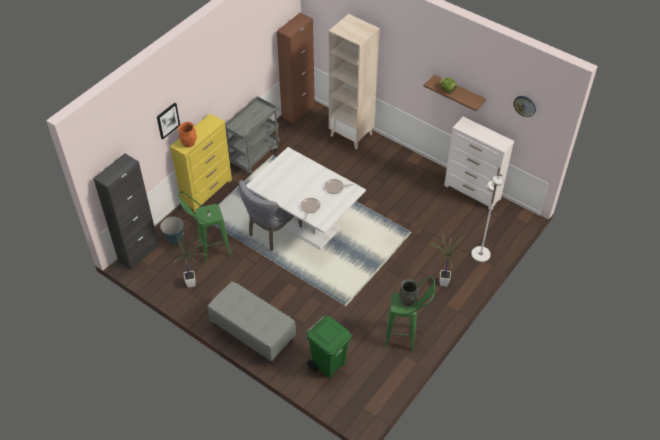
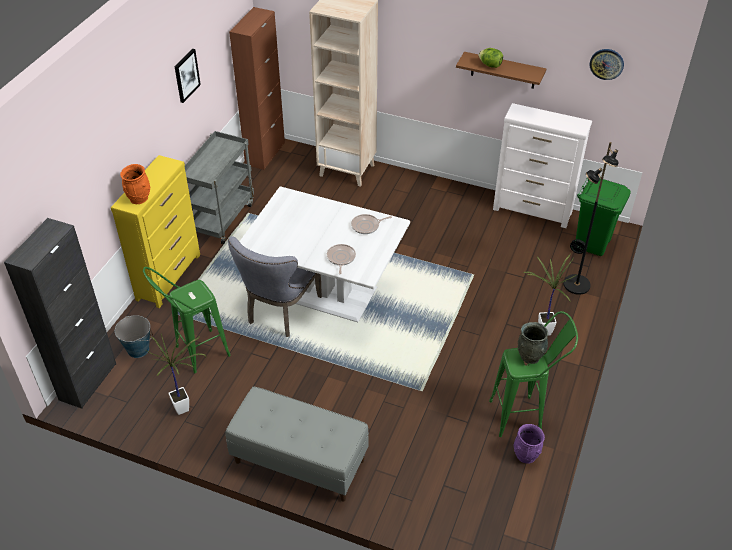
camera: 15 degrees left, 5 degrees down
(167, 120) = (103, 165): picture -> picture (186, 75)
(328, 363) = (428, 479): green trash can -> green trash can (591, 243)
(396, 363) = (525, 455): none -> purple vase
(480, 254) = (576, 285): white floor lamp -> black floor lamp

